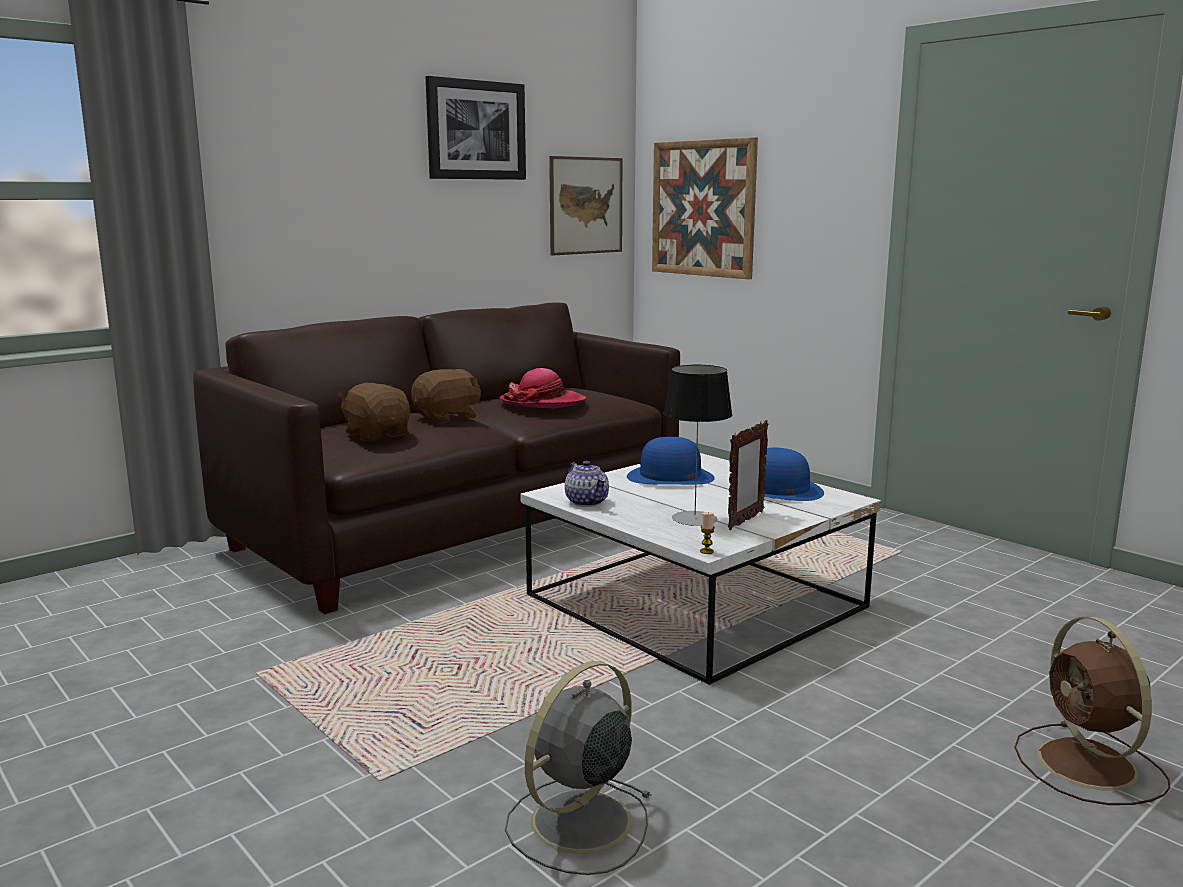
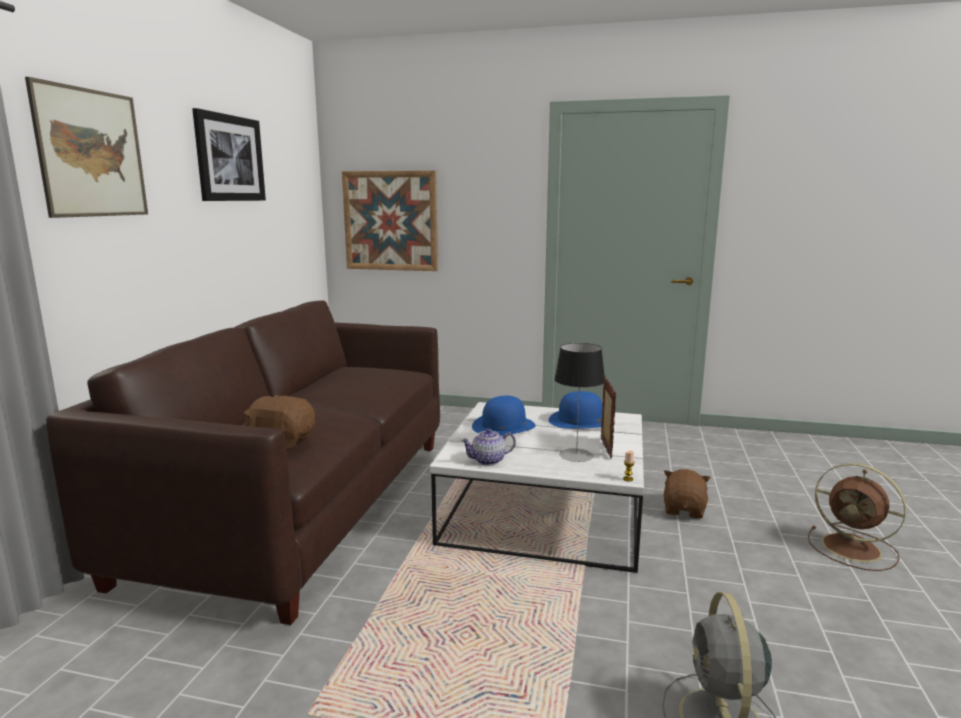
camera: 35 degrees left, 0 degrees up
(448, 418) = (316, 413): brown plush toy -> brown plush toy (684, 510)
(543, 402) = (361, 384): hat -> none
(586, 205) = (299, 220): picture -> picture (92, 153)
(587, 502) = (488, 460): teapot -> teapot turned 135 degrees clockwise

